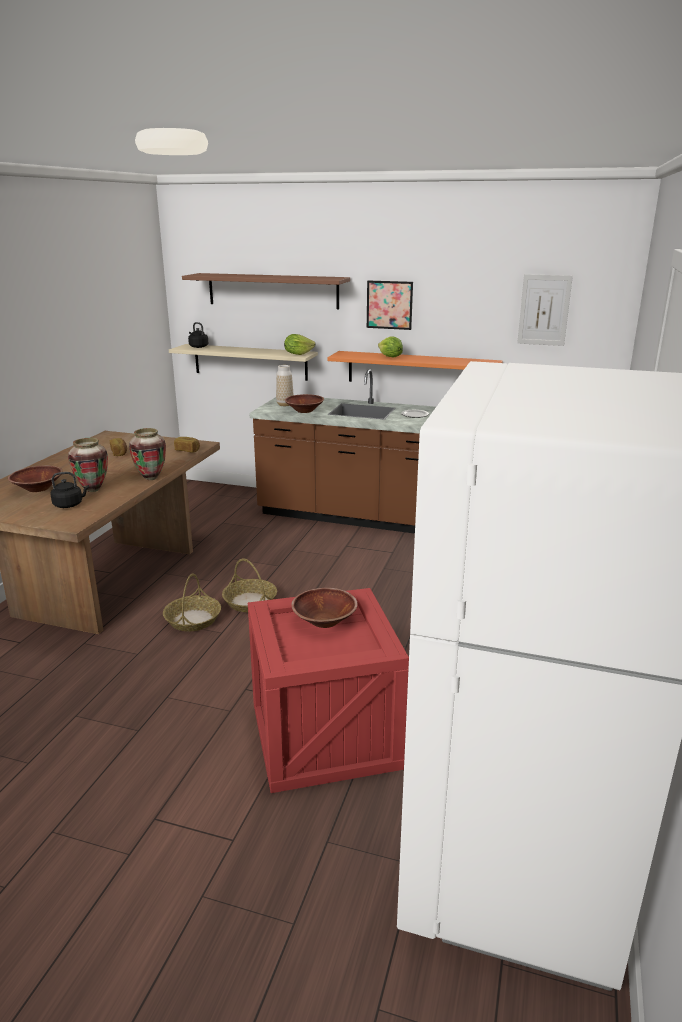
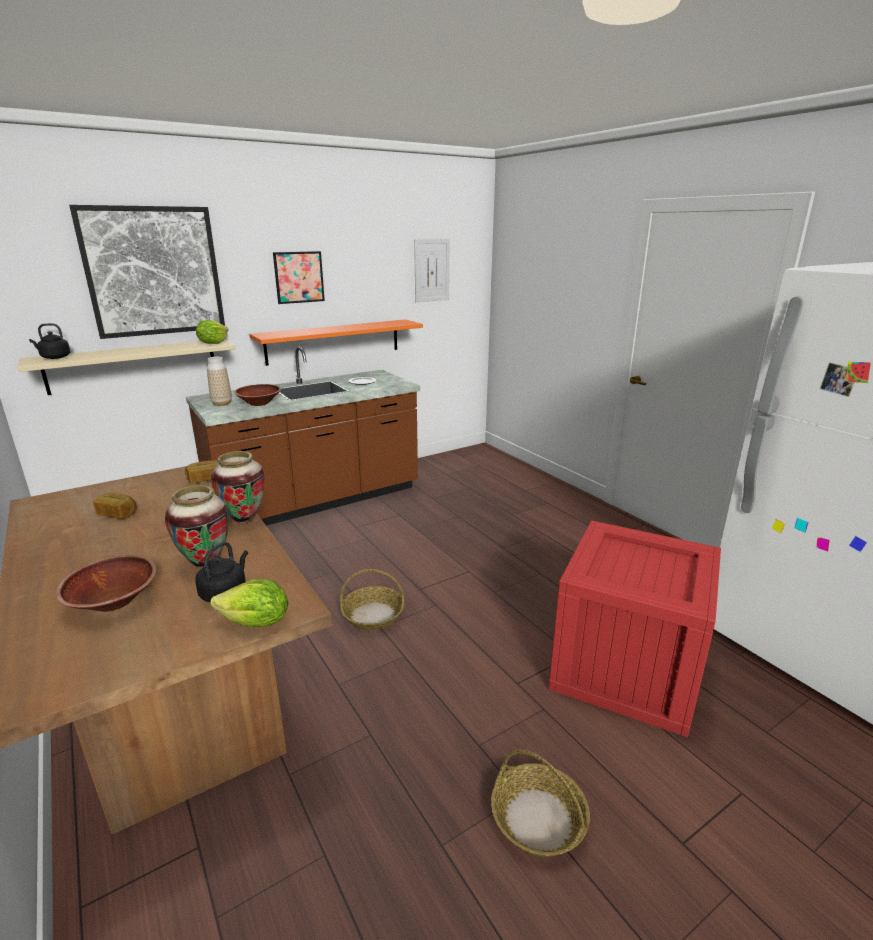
camera: 50 degrees left, 0 degrees up
(193, 619) = (355, 664): basket -> basket (537, 819)
(272, 290) = (153, 271): brown shelf -> picture
(324, 621) = (622, 560): brown bowl -> none
(390, 357) = (317, 330): lettuce -> lettuce (256, 623)

